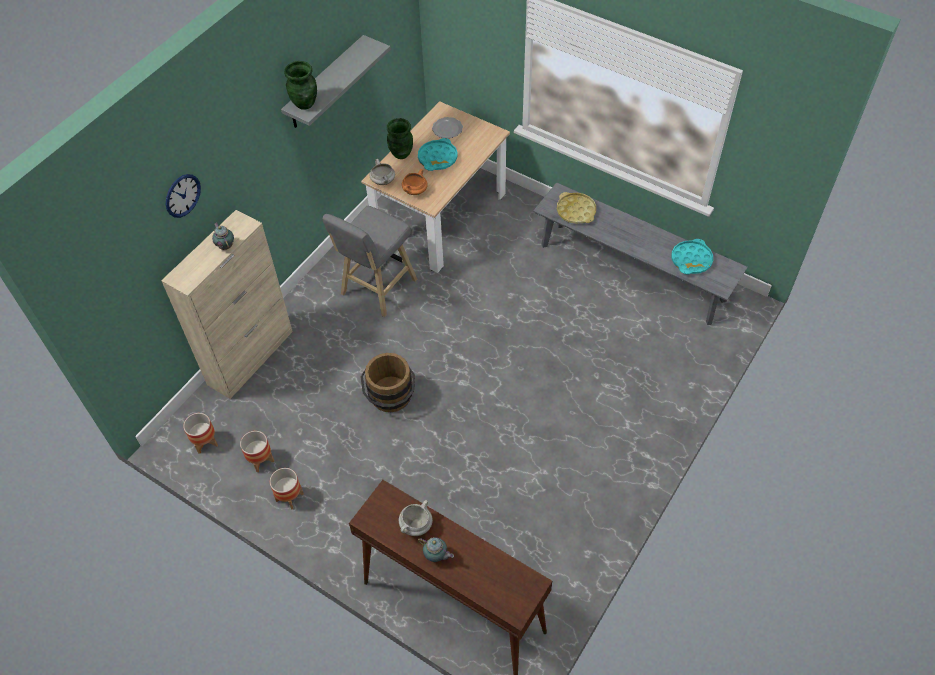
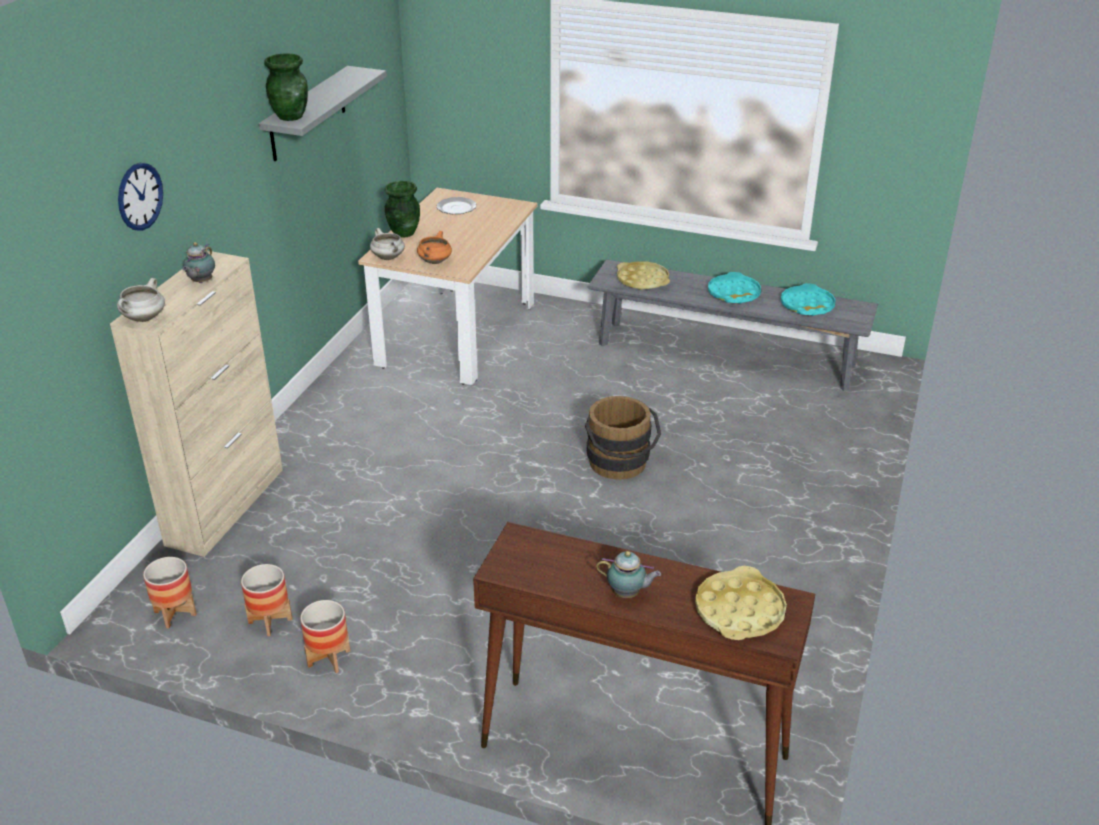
camera: 15 degrees left, 20 degrees down
(225, 245) = (201, 282): teapot -> teapot turned 120 degrees counterclockwise
(376, 289) = (392, 412): grey stool -> none
(391, 398) = (450, 521): brown bucket -> brown bucket (620, 465)
(416, 526) = (580, 565): white cooking pot -> white cooking pot (144, 319)
(437, 158) = (454, 232): turquoise tray -> turquoise tray (733, 293)
(499, 584) = (739, 611): none -> yellow tray

